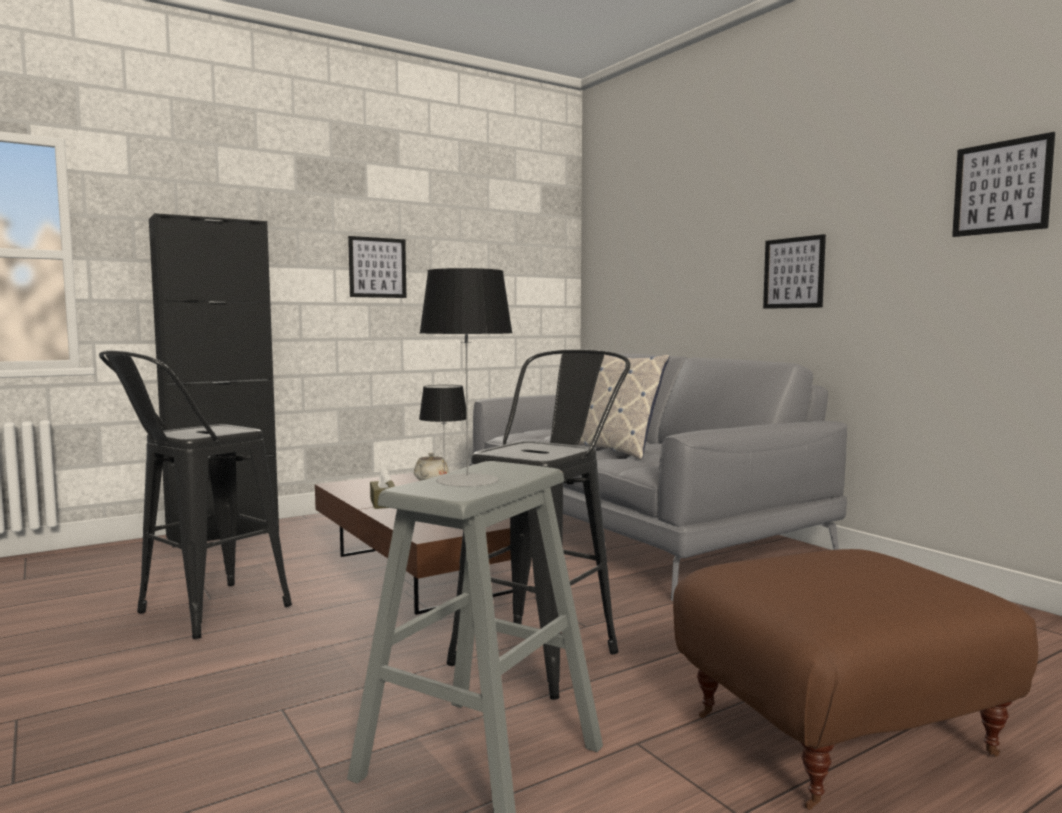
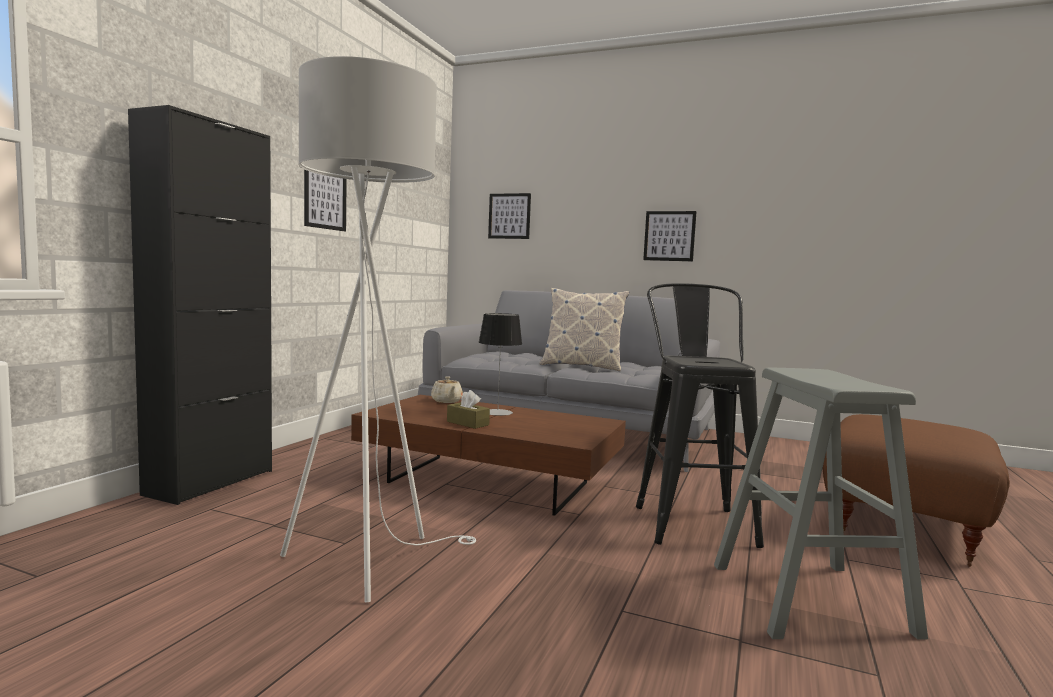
camera: 35 degrees left, 0 degrees up
(199, 614) = (368, 559): black stool -> white floor lamp
(467, 480) = (834, 379): table lamp -> none
(1001, 187) = (822, 194): picture -> picture (509, 216)

